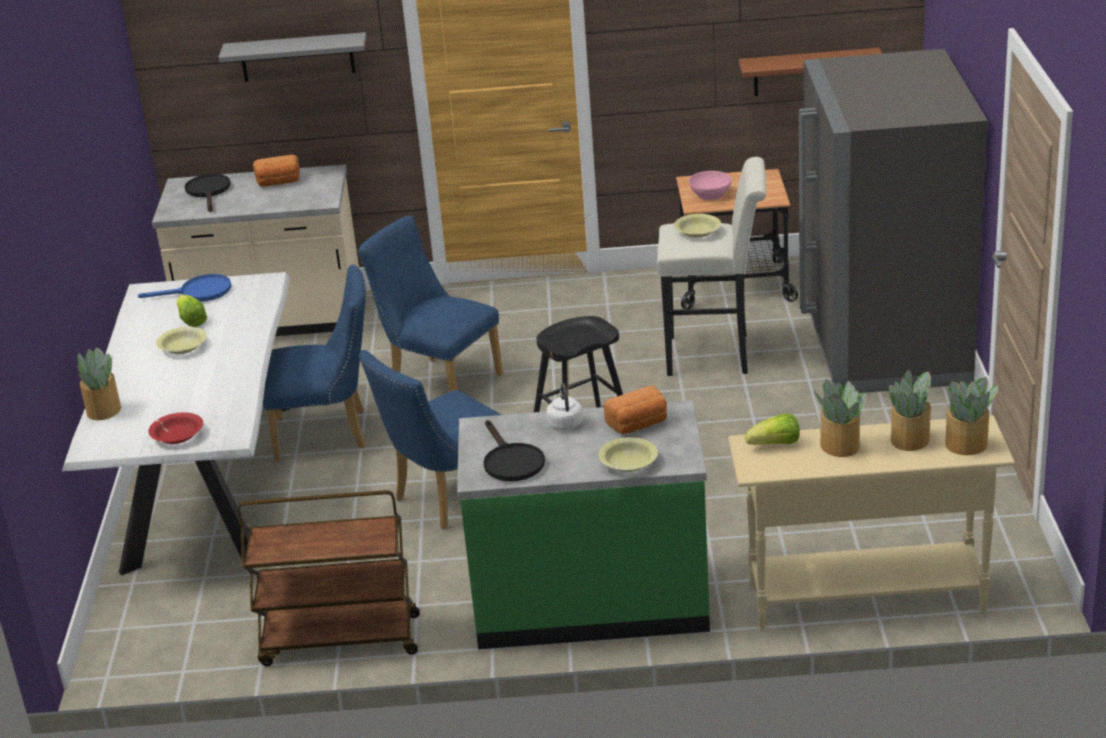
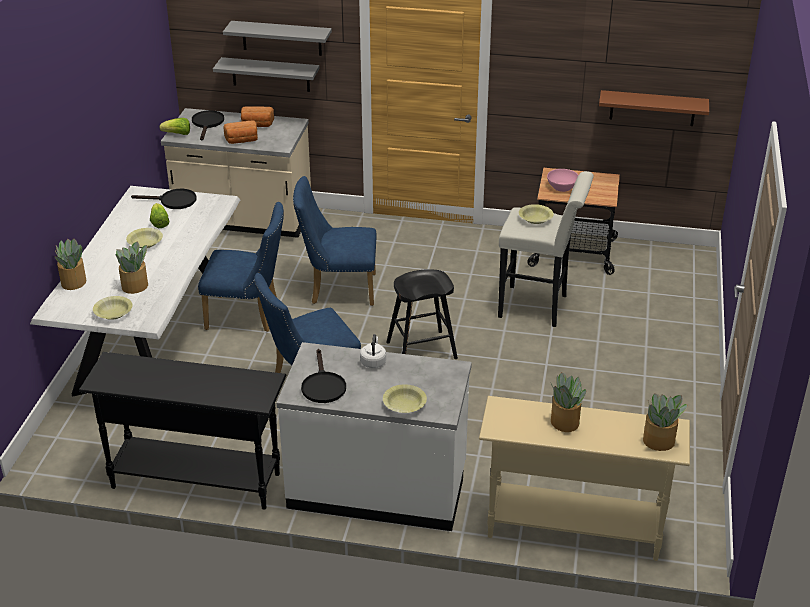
camera: 10 degrees right, 5 degrees up
(177, 435) = (113, 313): red bowl -> yellow bowl
(198, 292) = (173, 201): blue frying pan -> black frying pan
(286, 111) = (270, 74): none -> grey shelf
(339, 641) = (195, 480): brown cart -> black console table
(438, 381) = (338, 289): blue chair -> blue chair turned 45 degrees counterclockwise
(591, 601) = (377, 487): green counter -> white counter
(638, 424) = (424, 374): bread -> bread (242, 140)
(775, 445) = (518, 411): lettuce -> lettuce (177, 134)
(884, 345) = (663, 323): grey fridge -> none
(911, 439) = (619, 427): potted plant -> potted plant (135, 286)

